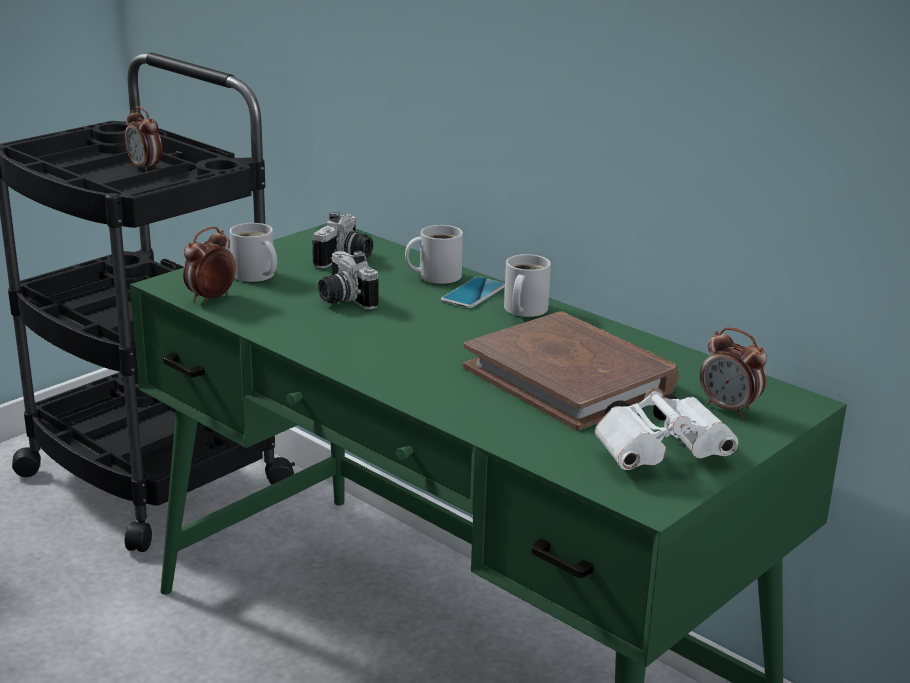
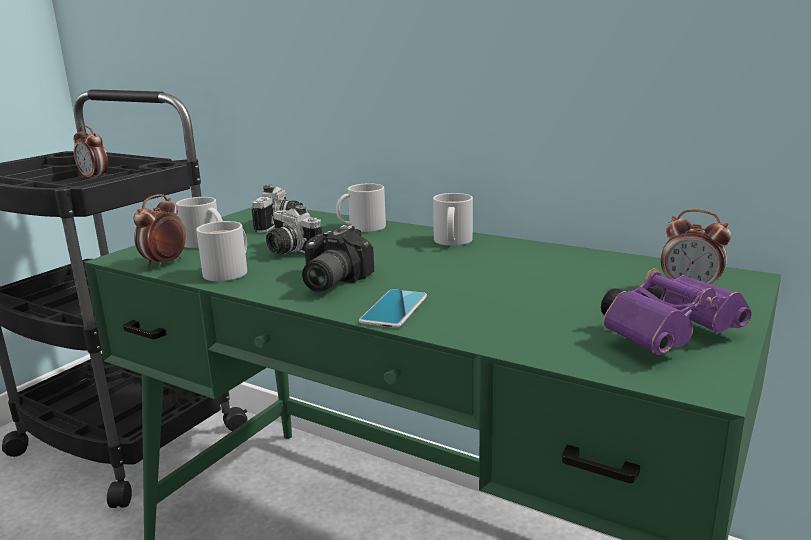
camera: 10 degrees left, 5 degrees down
(274, 319) = (229, 272): none -> white mug
(369, 346) = (328, 282): none -> camera
(474, 293) = (402, 235): phone -> phone (394, 309)
(570, 378) = (529, 284): brown book -> none
(663, 454) = (671, 336): white binoculars -> purple binoculars

